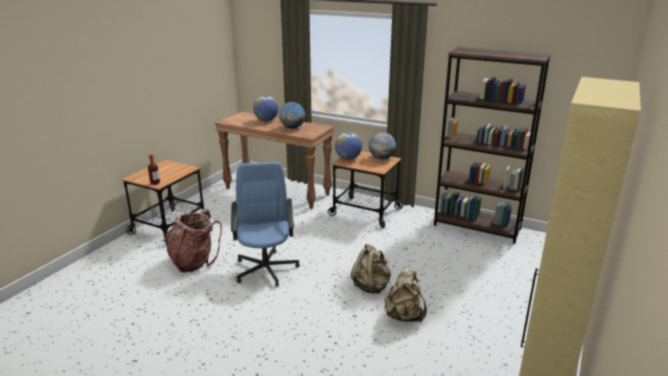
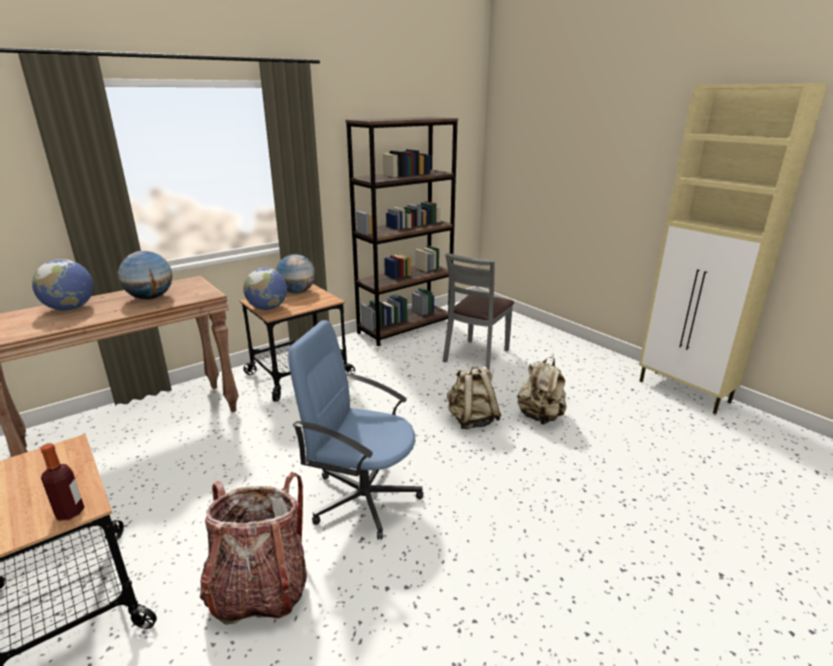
camera: 65 degrees left, 0 degrees up
(468, 269) = (476, 356): none -> grey chair

